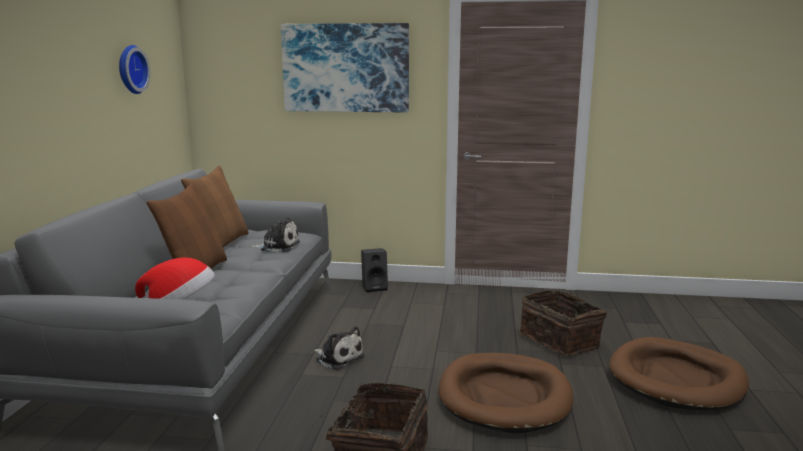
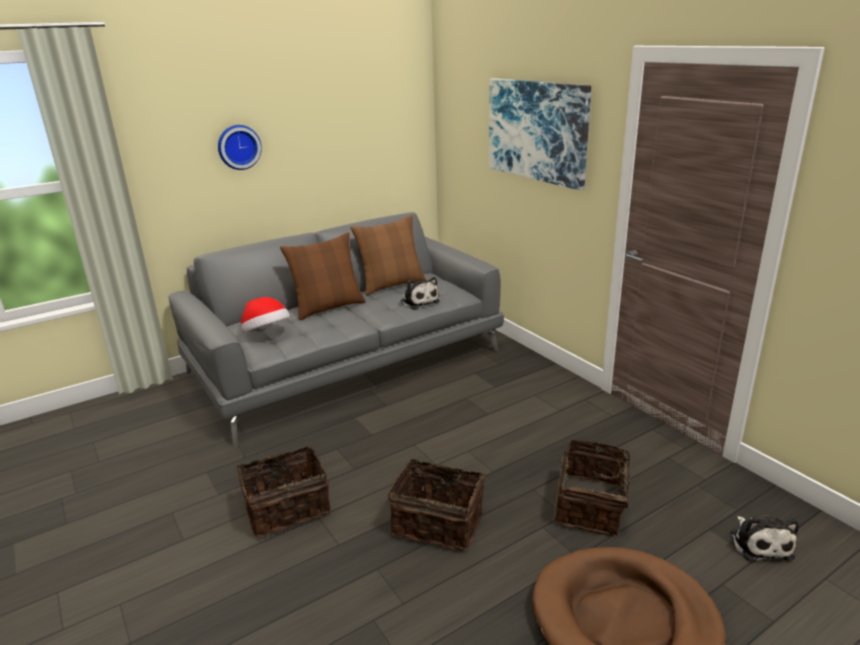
camera: 50 degrees right, 10 degrees up
(130, 69) = (353, 124): wall clock -> wall clock (238, 147)
(338, 358) = (395, 417): plush toy -> plush toy (760, 543)
(375, 287) = (533, 365): black speaker -> none
(504, 396) = (438, 522): brown dog bed -> basket

